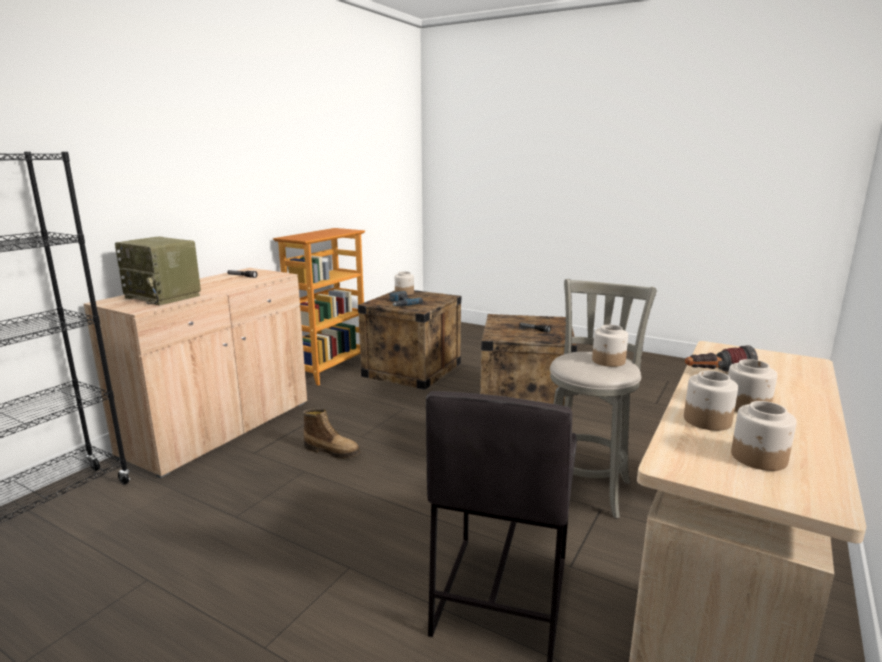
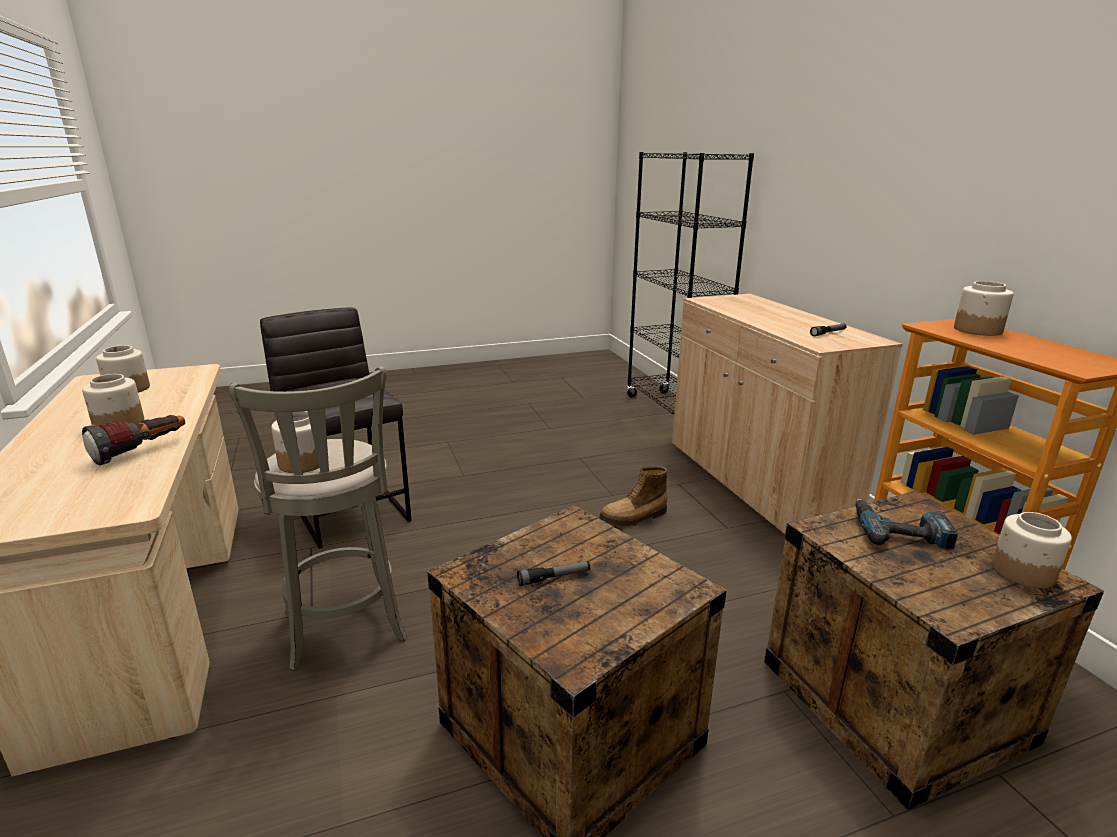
camera: 130 degrees right, 5 degrees up
(164, 296) = (744, 307): radio -> none
(706, 420) = (166, 401): jar -> jar (978, 330)

